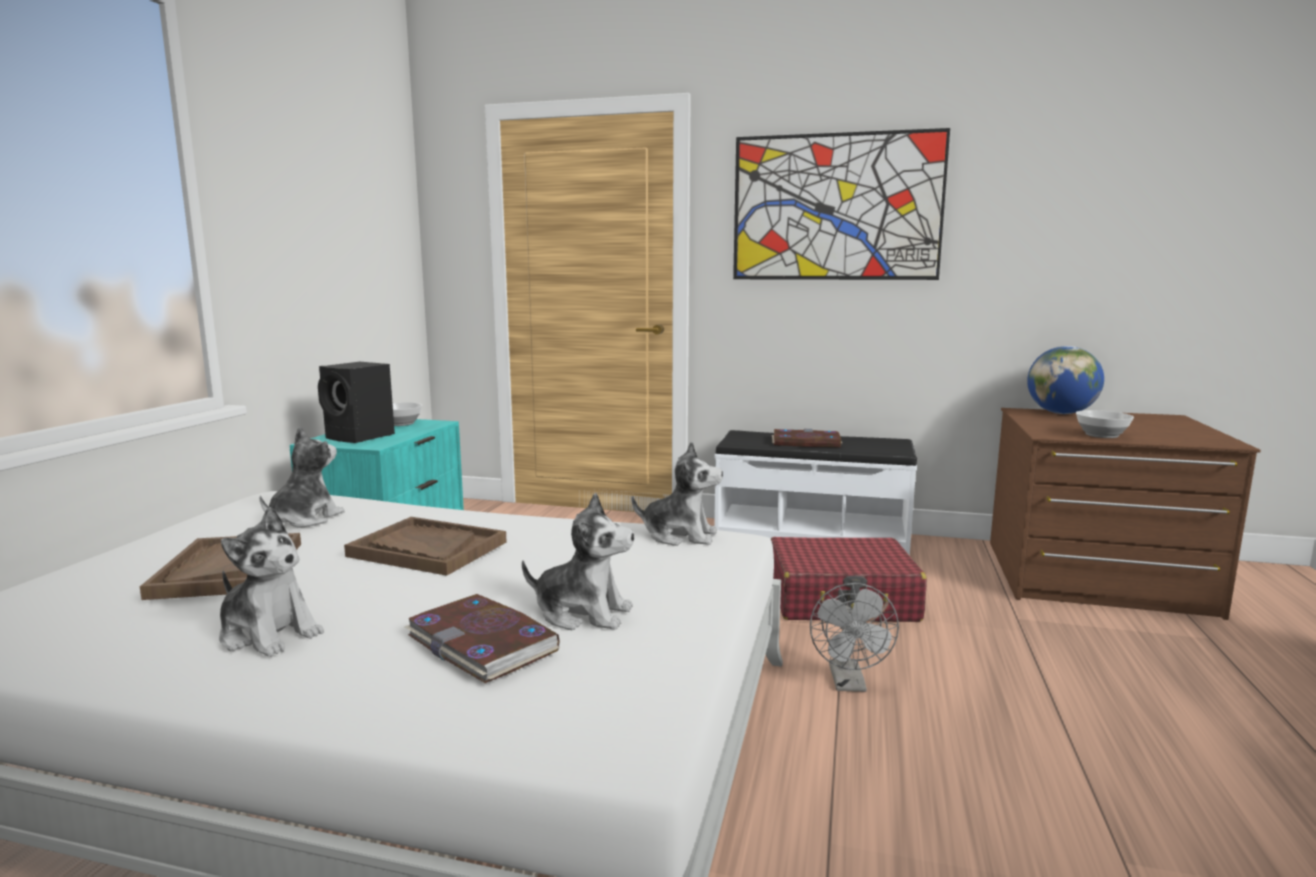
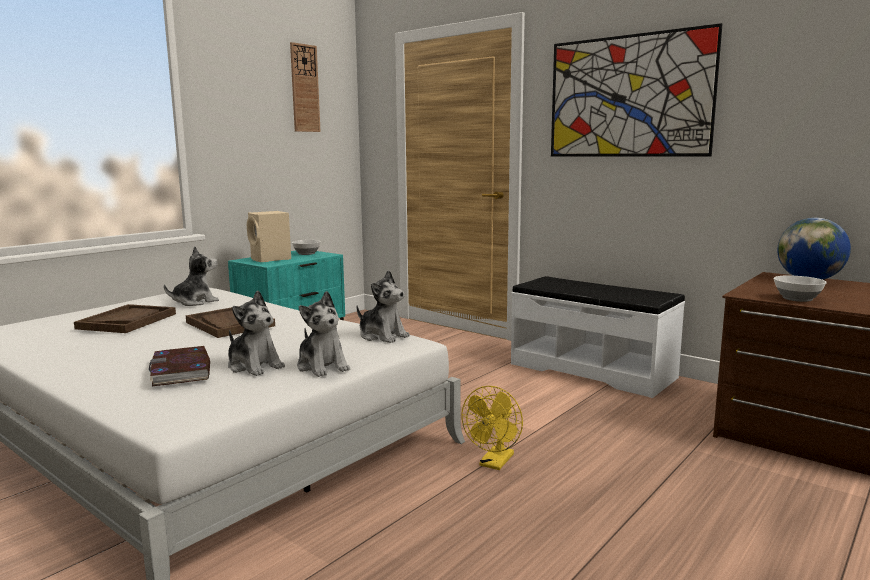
camera: 25 degrees right, 0 degrees up
(269, 634) = (102, 351): plush toy -> plush toy (322, 366)
(358, 175) = (304, 88): none -> wall clock
(361, 437) = (271, 259): black speaker -> beige speaker
(805, 442) = (584, 289): book -> none
(842, 600) = (561, 413): red suitcase -> none
(849, 684) = (494, 463): grey fan -> yellow fan

